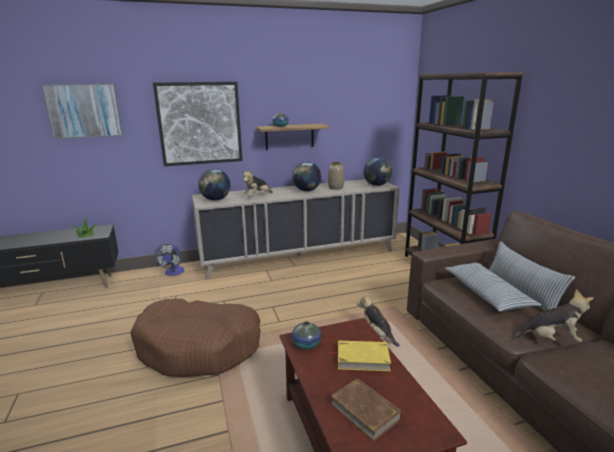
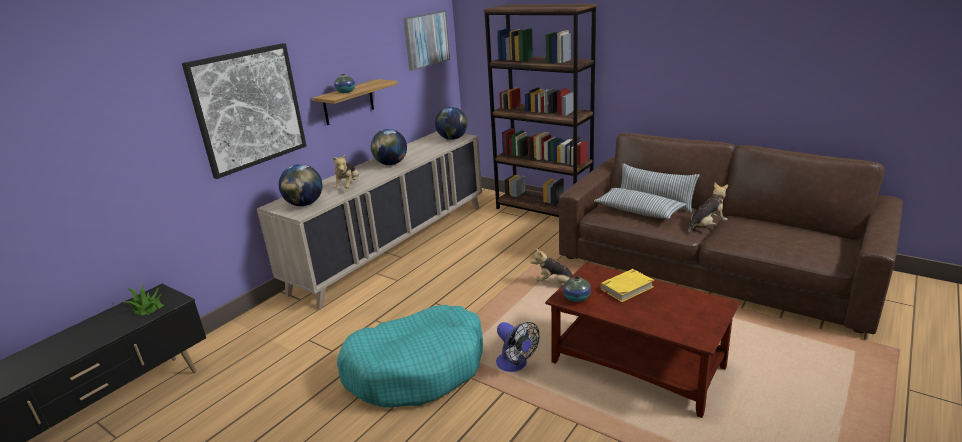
camera: 35 degrees left, 5 degrees up
(84, 111) = (91, 124): picture -> picture (426, 39)
(173, 273) = (264, 320): fan -> fan (515, 365)
(199, 347) = (417, 368): brown dog bed -> turquoise dog bed
(336, 188) = (416, 152): vase -> none
(365, 411) = (672, 315): brown book -> none

